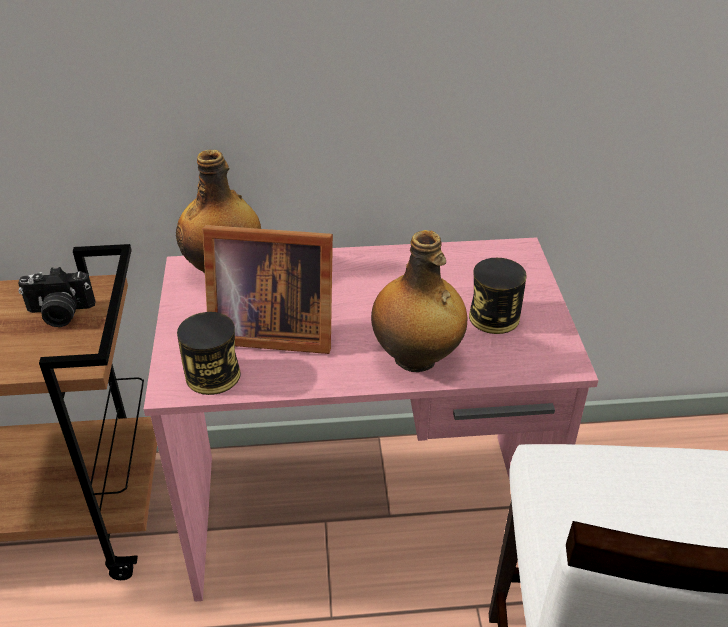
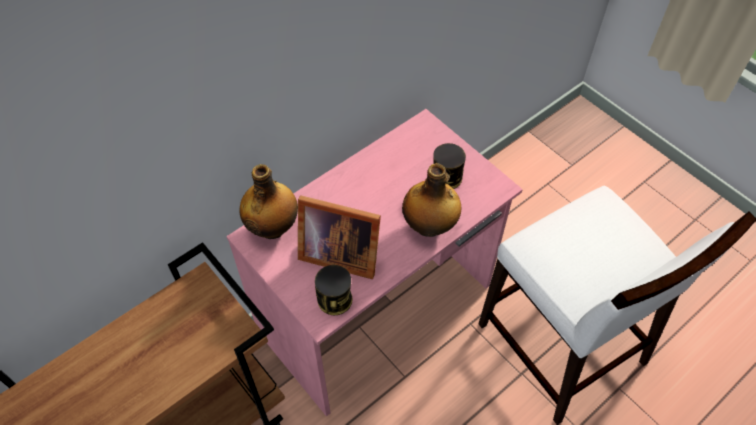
camera: 35 degrees left, 15 degrees up
(60, 314) = (194, 312): camera -> none
(269, 330) = (338, 253): picture frame -> picture frame turned 45 degrees clockwise

